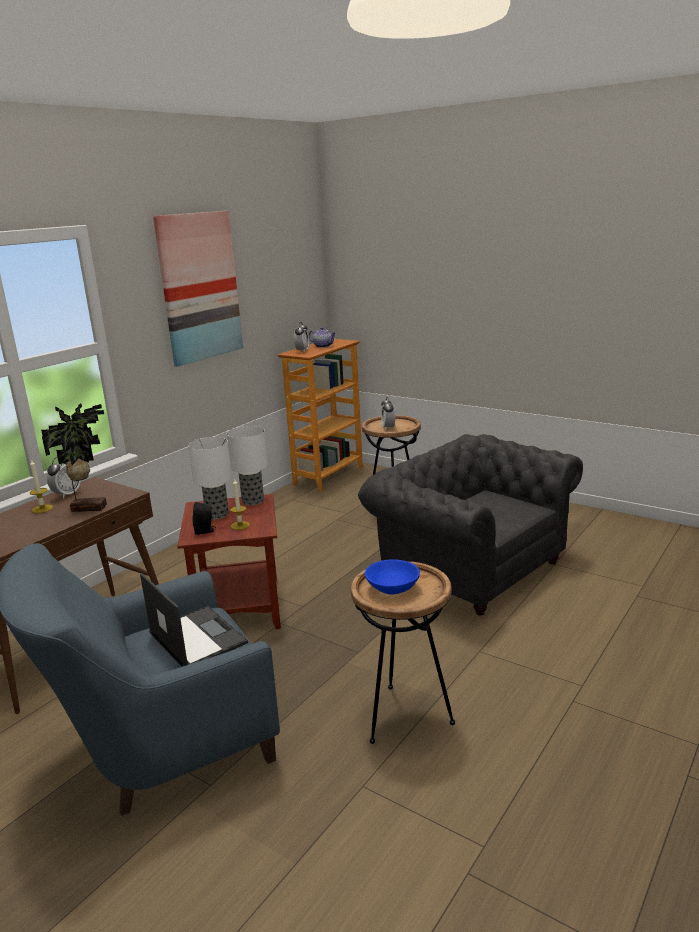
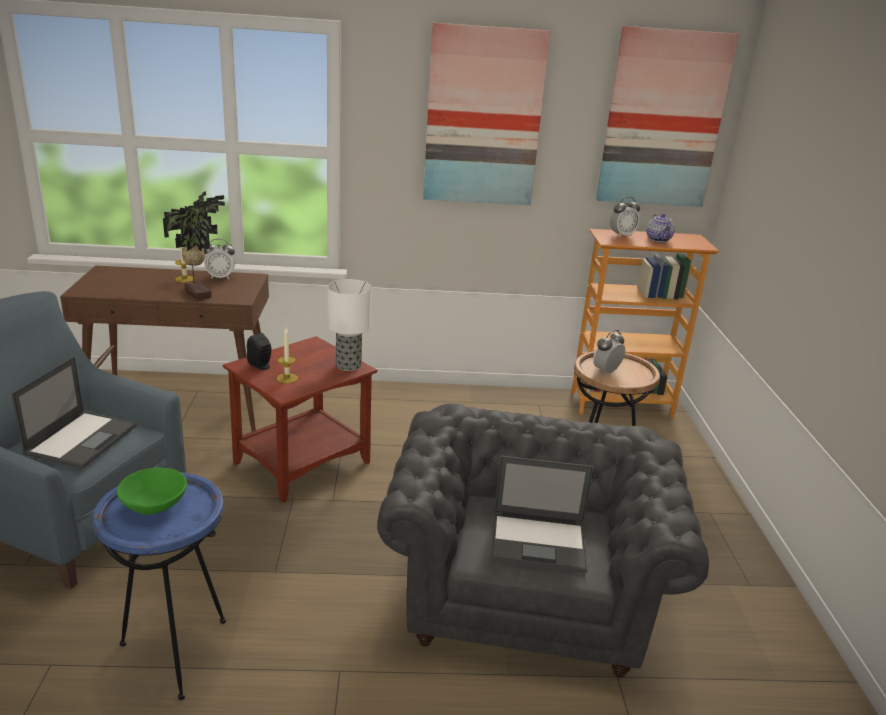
camera: 50 degrees right, 5 degrees up
(218, 514) = (302, 359): table lamp -> none
(294, 263) = (663, 119): none -> picture
(392, 589) = (154, 505): blue bowl -> green bowl
(405, 716) = (176, 653): brown side table -> blue side table
(496, 512) = (539, 542): none -> laptop

